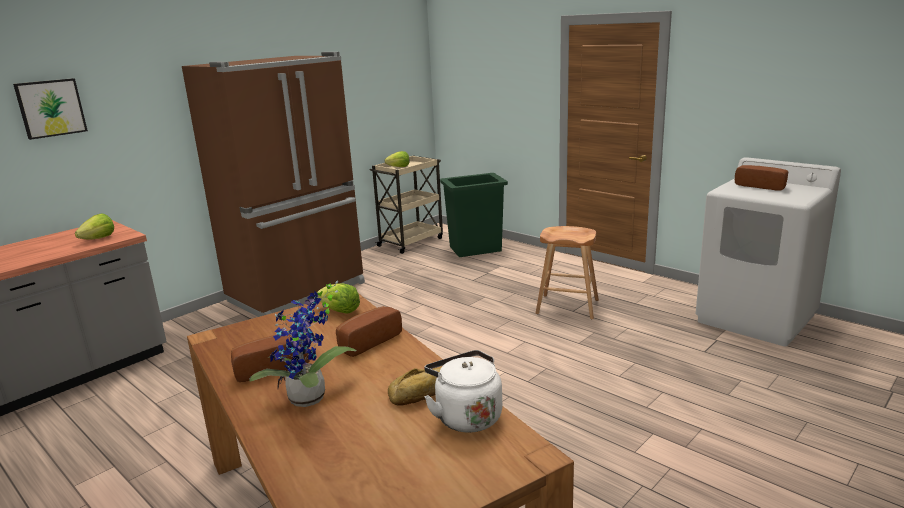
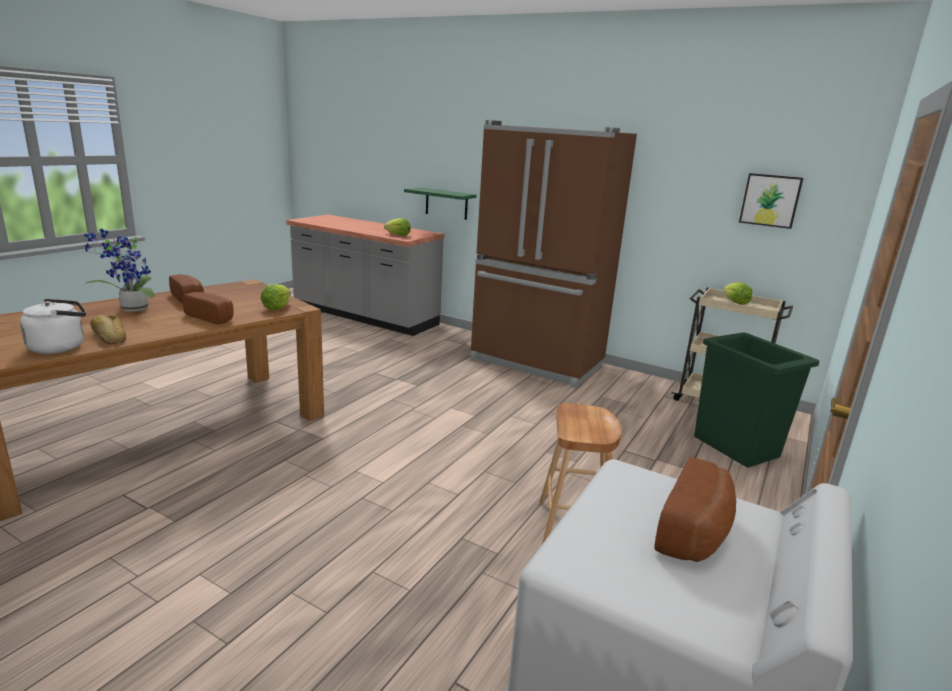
camera: 75 degrees right, 0 degrees up
(50, 108) = (433, 143): picture -> picture (770, 200)
(98, 181) = (446, 203): none -> green shelf

